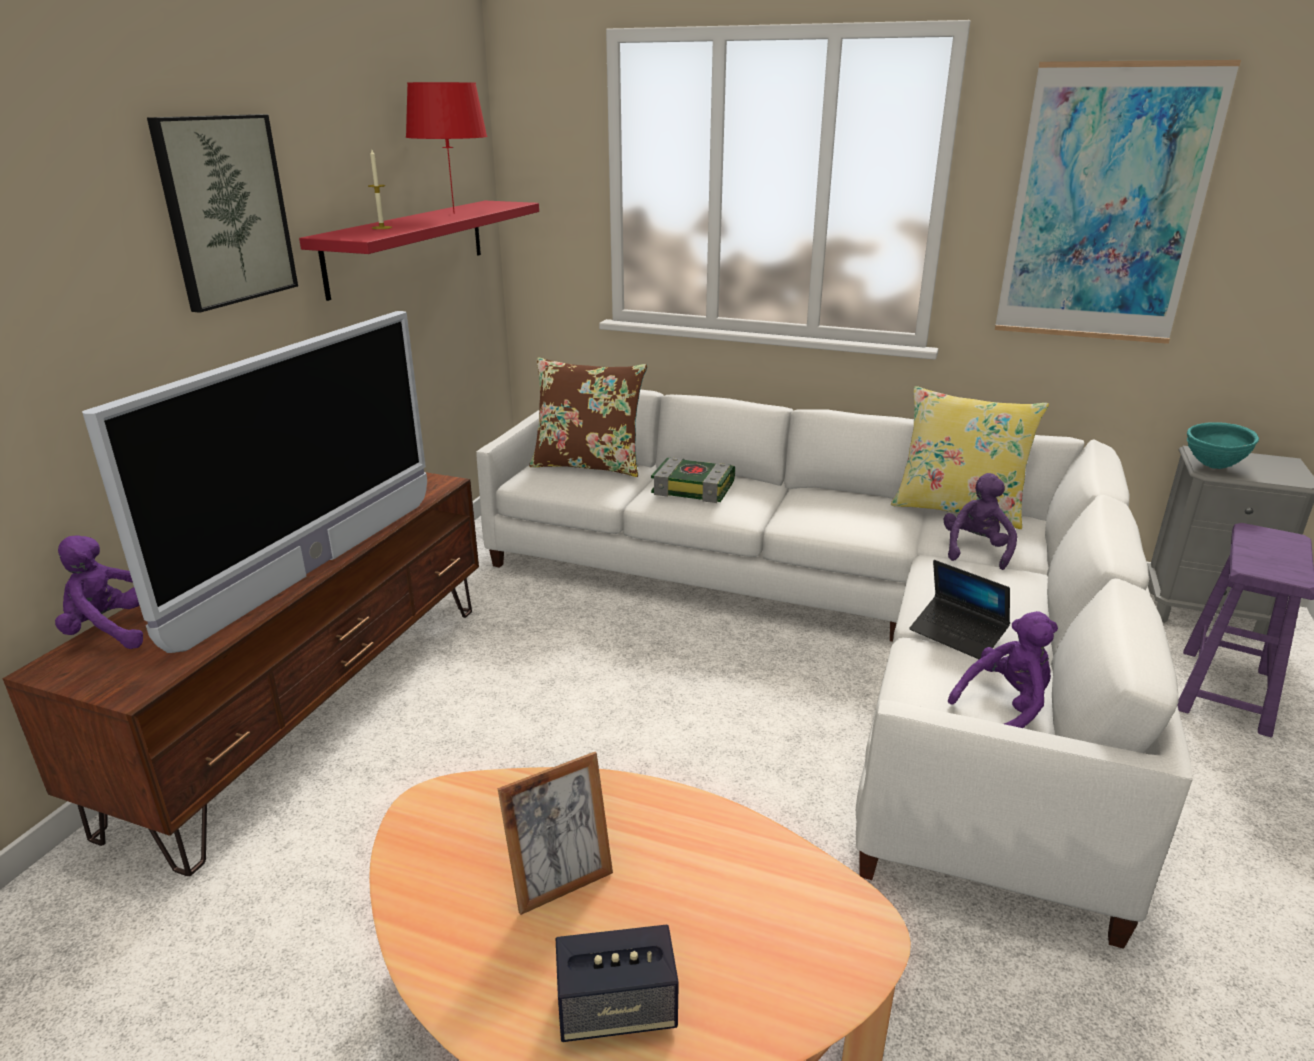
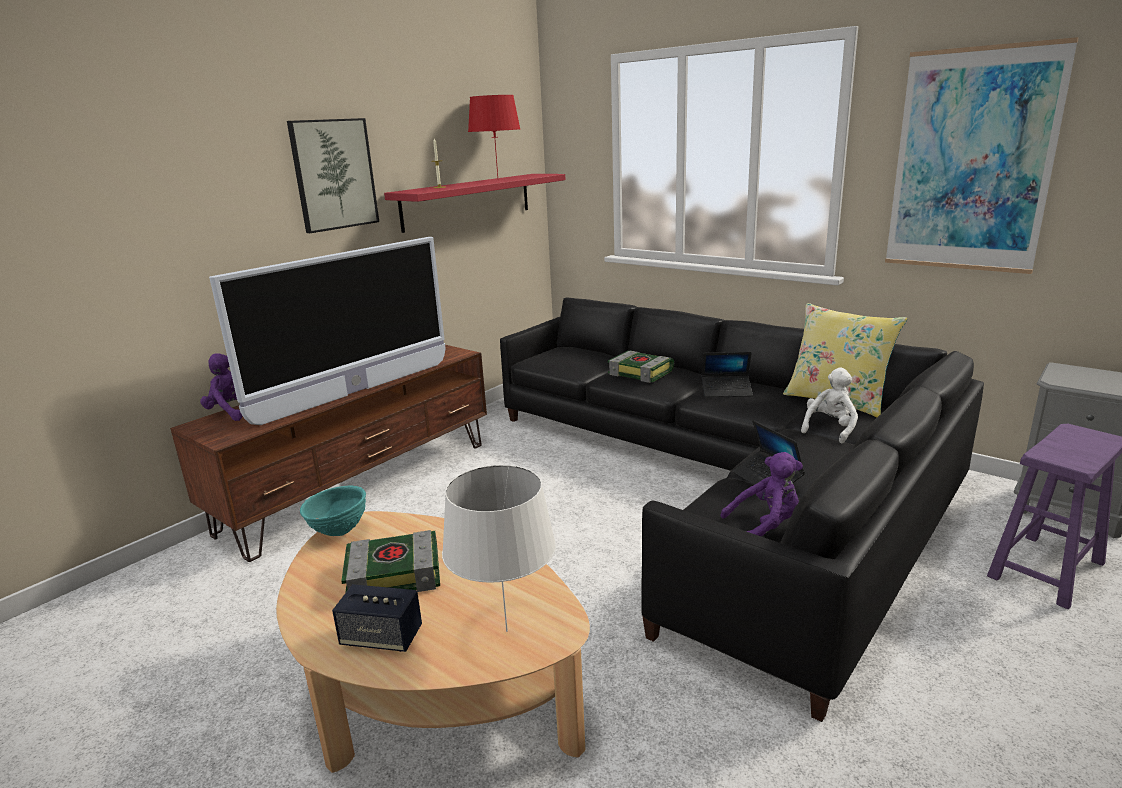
camera: 20 degrees right, 5 degrees down
(561, 883) = (395, 573): picture frame -> book
(588, 465) = (579, 354): brown pillow -> none
(795, 948) = (507, 631): none -> white table lamp
(821, 507) = (726, 391): none -> laptop
(832, 627) = (727, 483): white sofa -> black sofa
(975, 550) = (830, 429): purple plush toy -> white plush toy
(1213, 466) = (1062, 378): turquoise bowl -> turquoise bowl (338, 532)

